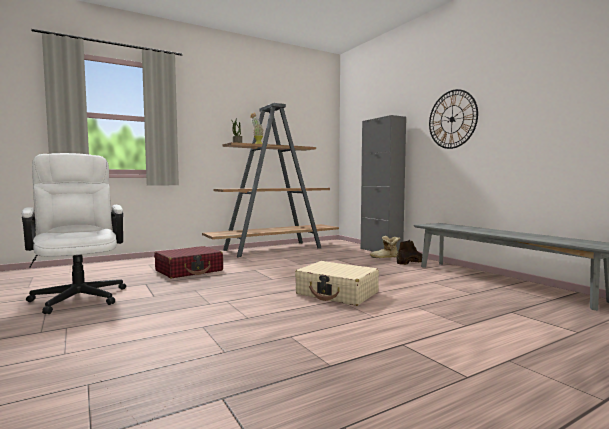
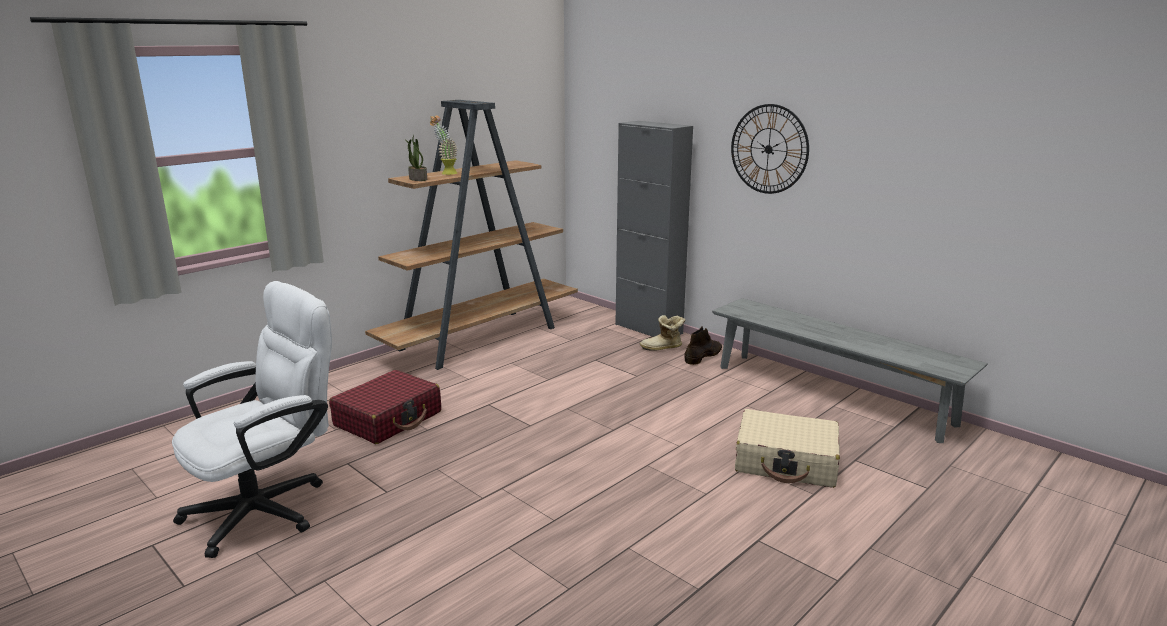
camera: 15 degrees left, 15 degrees up
(79, 295) = (269, 507): white office chair -> white office chair turned 90 degrees clockwise
(337, 293) = (639, 450): beige suitcase -> beige suitcase (786, 462)

